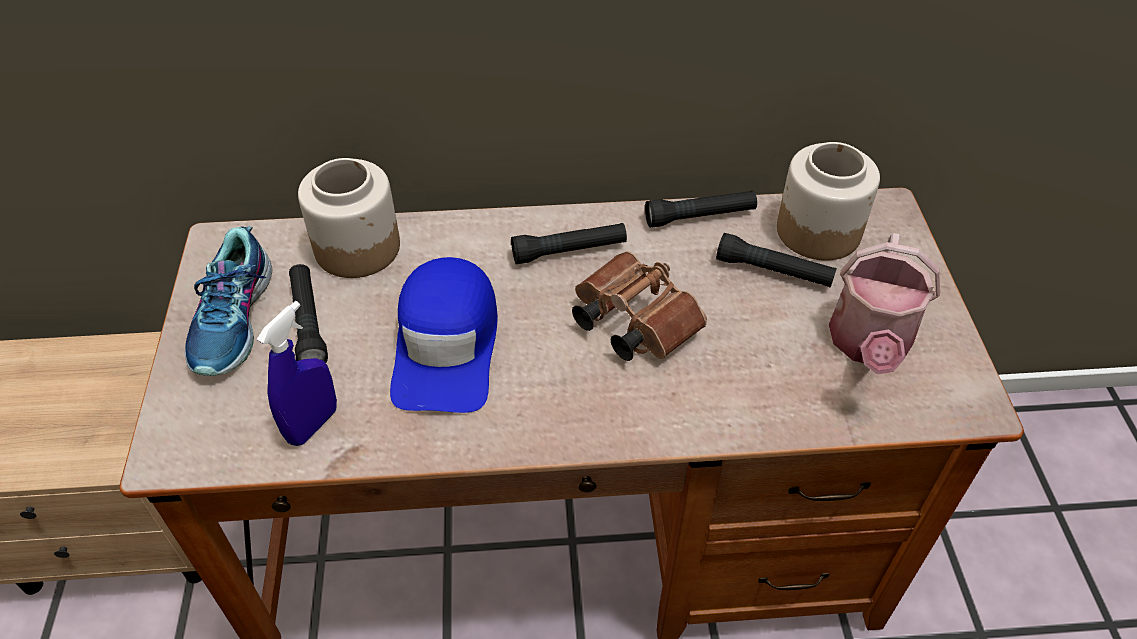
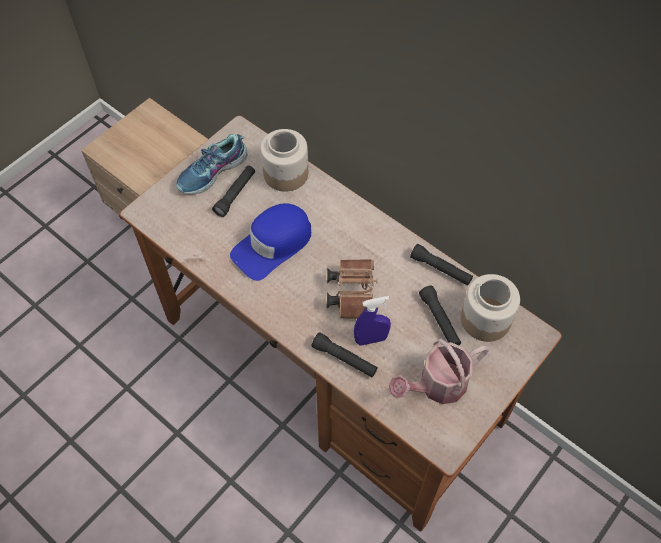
camera: 45 degrees right, 10 degrees up
(313, 425) = (197, 238): blue spray bottle -> blue spray bottle (371, 339)
(569, 251) = (365, 241): black flashlight -> black flashlight (344, 359)

